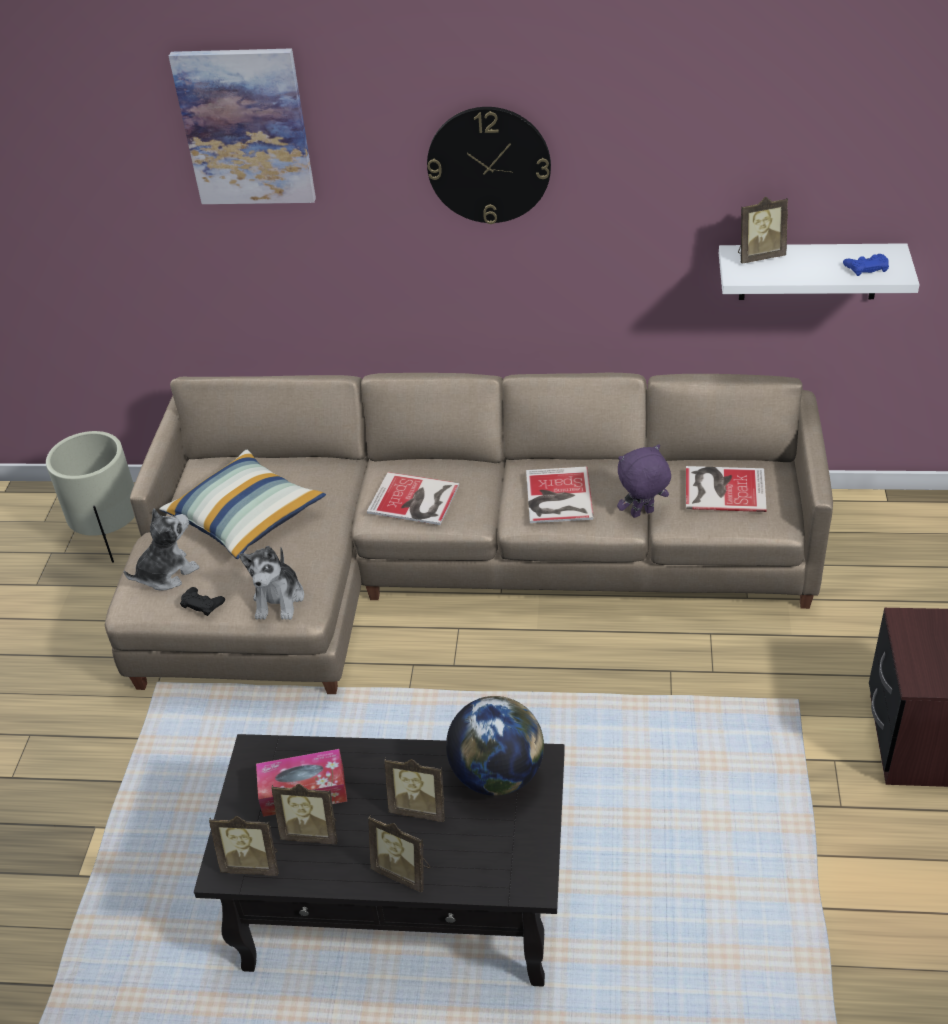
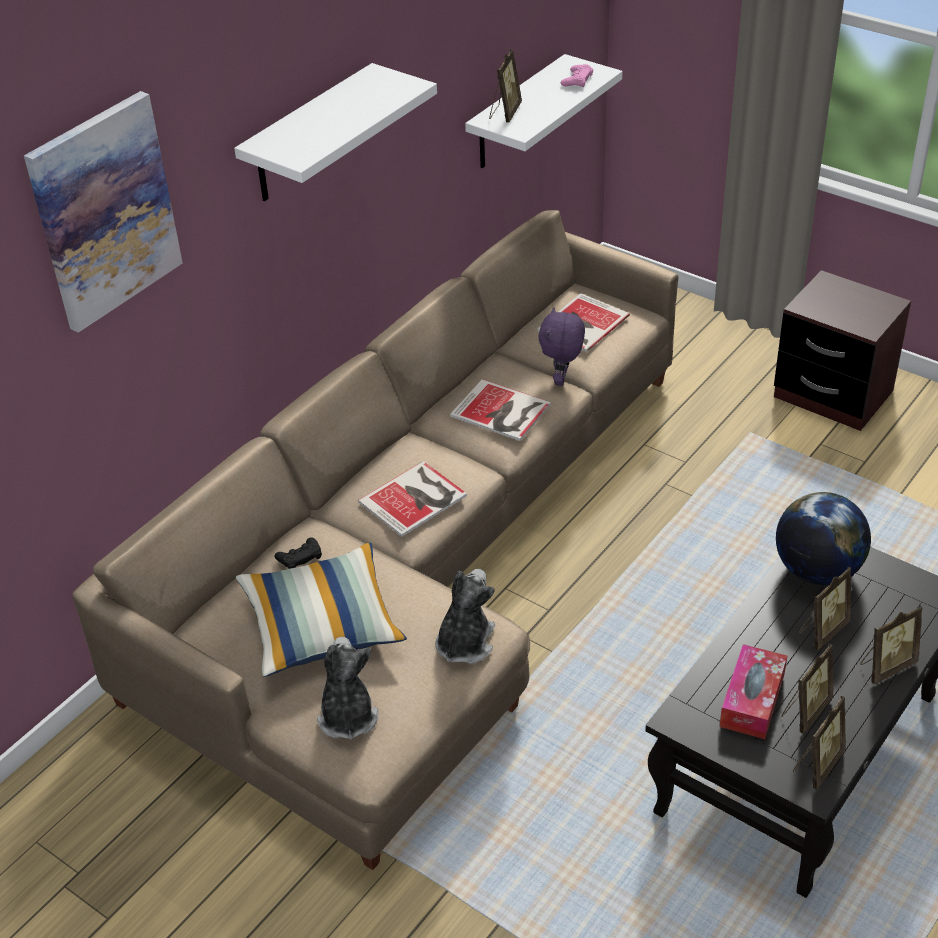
camera: 60 degrees left, 0 degrees up
(111, 537) = (99, 817): beige planter -> none
(202, 604) = (422, 702): black game controller -> black game controller (300, 557)
(279, 599) = (464, 643): plush toy -> plush toy turned 105 degrees counterclockwise
(489, 165) = (309, 135): wall clock -> white shelf
(866, 268) = (577, 80): blue game controller -> pink game controller

